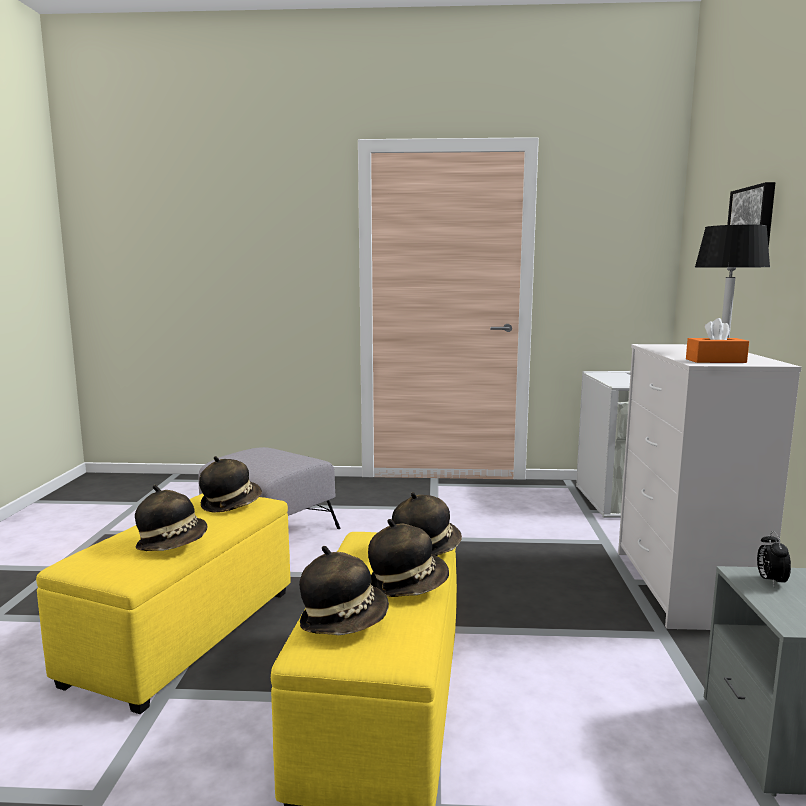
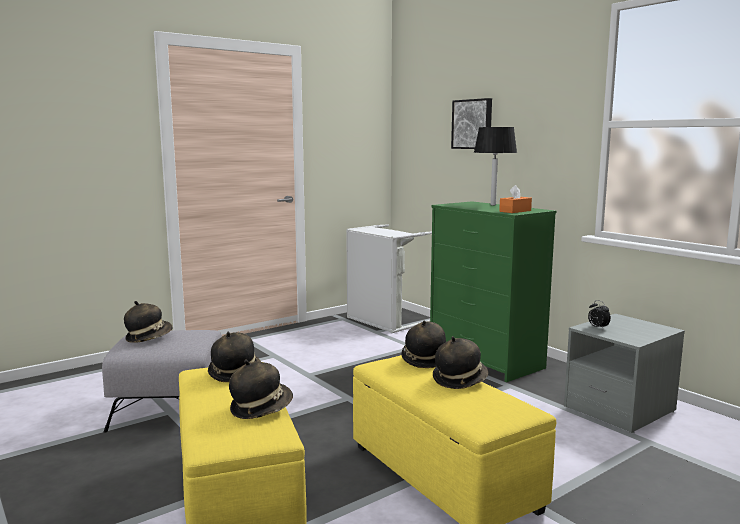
camera: 40 degrees left, 0 degrees up
(344, 621) = (470, 406): hat -> hat (149, 337)
(685, 588) = (486, 360): white dresser -> green dresser

